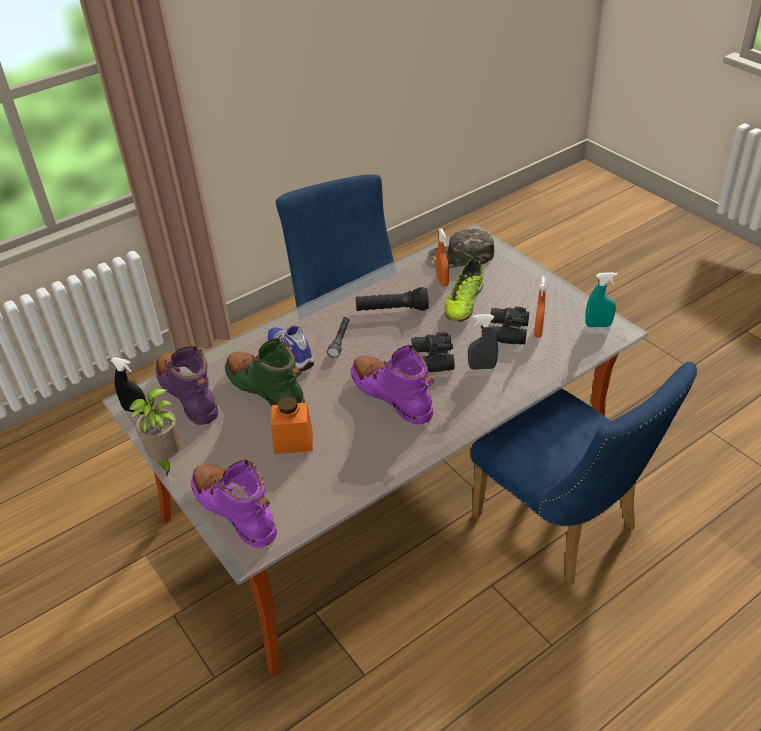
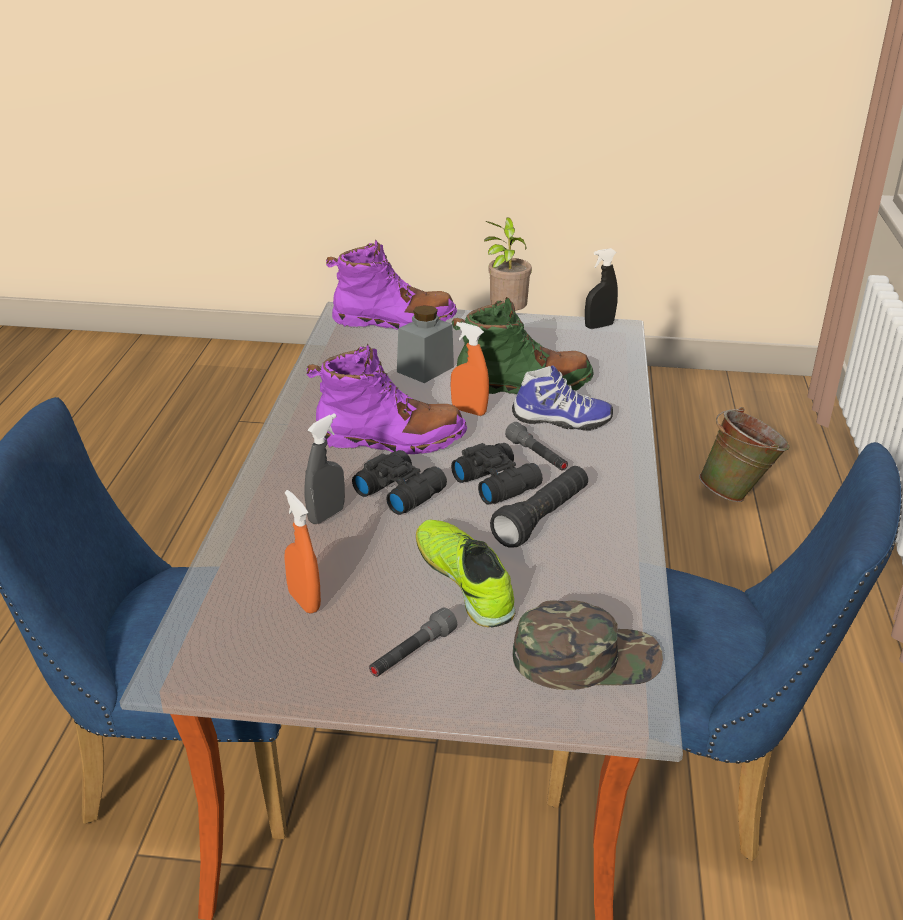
camera: 130 degrees right, 10 degrees down
(80, 473) = (738, 493): none -> green bucket
(188, 394) = (582, 352): purple boot -> none
(293, 441) = (425, 369): orange jar -> grey jar
(442, 281) = (545, 596): orange spray bottle -> orange spray bottle (468, 411)
(461, 256) = (586, 657): green cap -> green cap turned 45 degrees clockwise
(506, 332) = (348, 573): black binoculars -> black binoculars (496, 482)
(519, 289) = (412, 654): none -> grey flashlight
(598, 325) = (216, 663): turquoise spray bottle -> none

